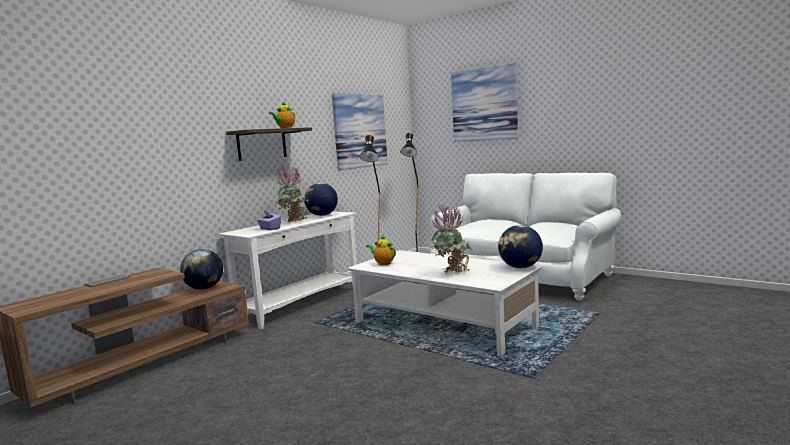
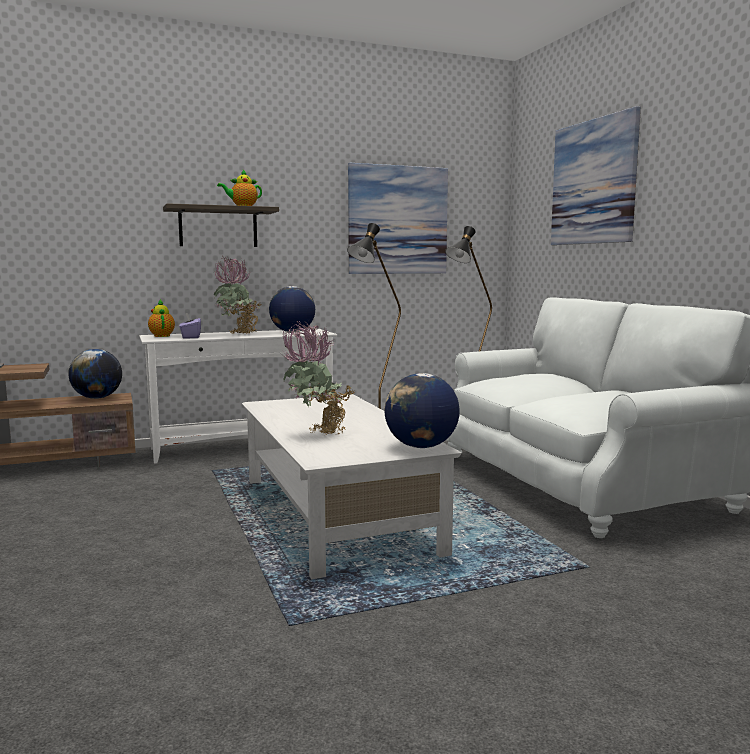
camera: 30 degrees right, 0 degrees up
(383, 263) = (286, 405): teapot -> teapot (162, 336)

